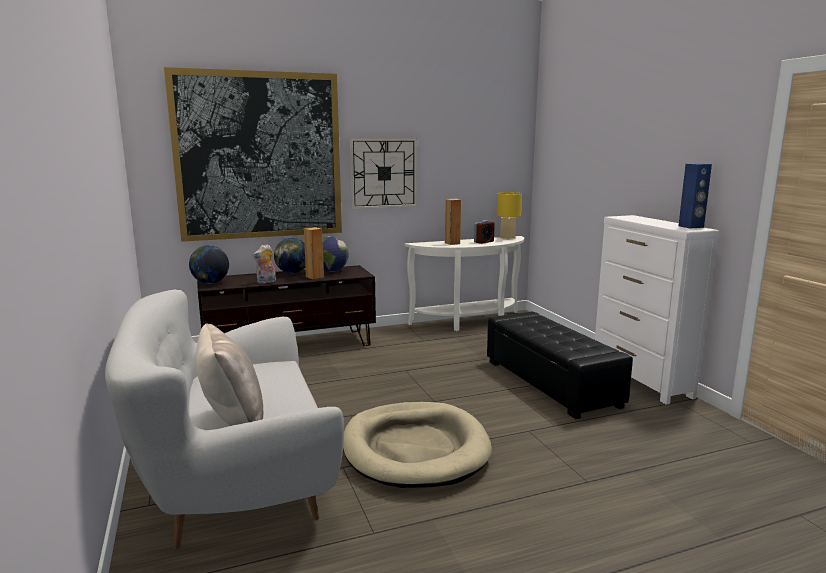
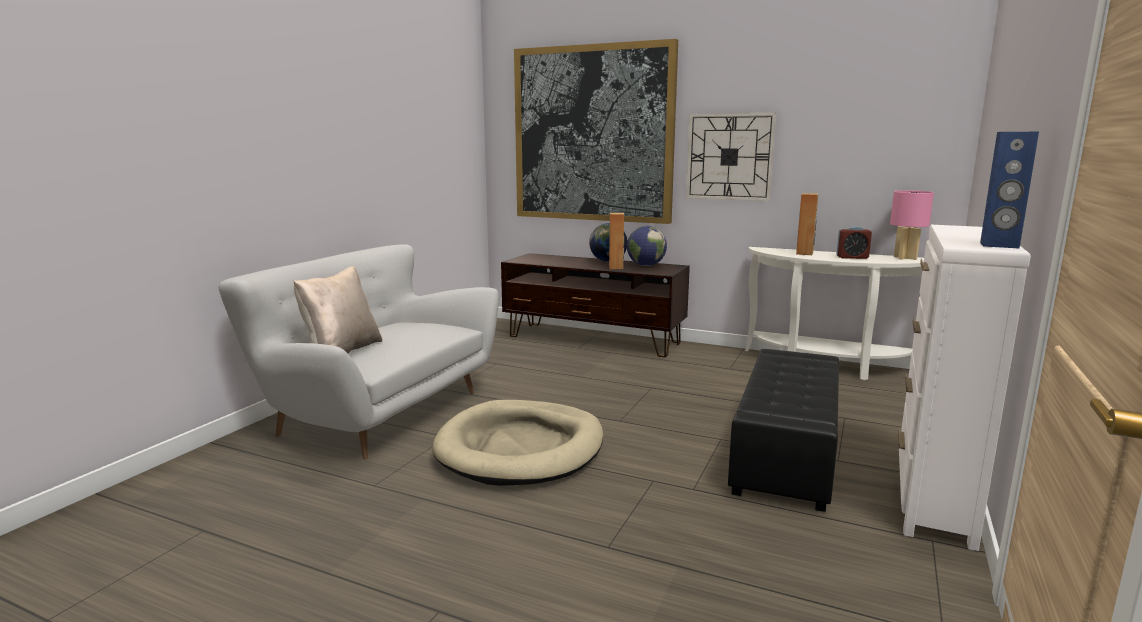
camera: 45 degrees right, 0 degrees up
(210, 283) = (526, 258): globe -> none
(266, 282) = (566, 264): plush toy -> none
(507, 238) = (905, 258): yellow table lamp -> pink table lamp

